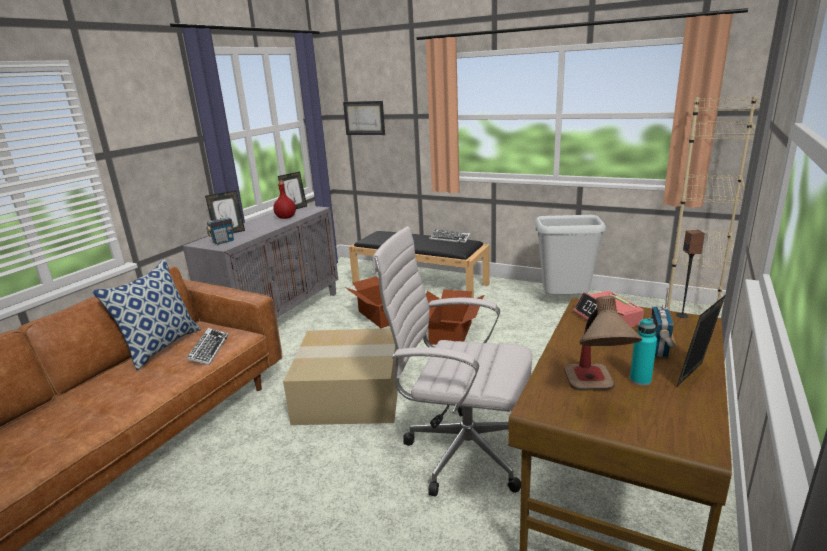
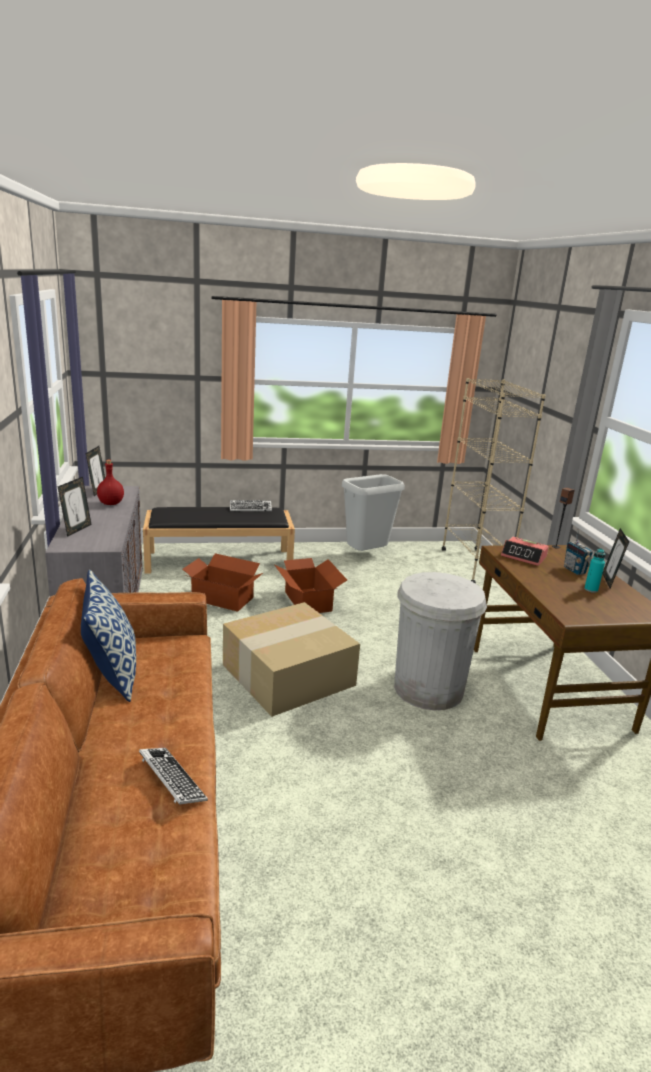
camera: 40 degrees left, 0 degrees up
(208, 349) = (178, 661): keyboard -> keyboard (171, 780)
(223, 242) = (94, 541): radio -> none
(364, 118) = (129, 376): picture -> none
(460, 452) = (428, 689): white office chair -> white trash can
(596, 393) = (584, 602): table lamp -> none

